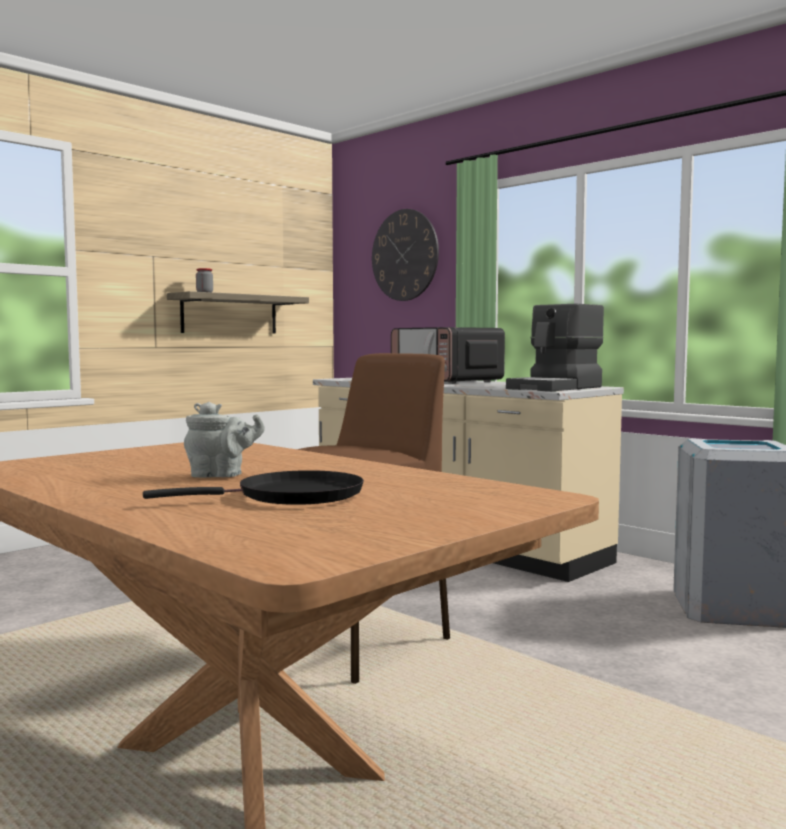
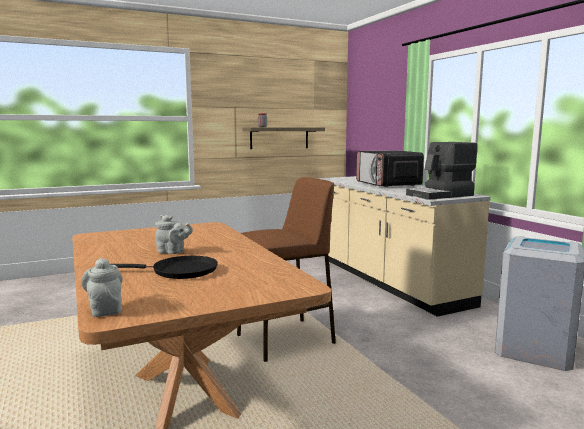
camera: 20 degrees right, 5 degrees up
(257, 553) = (105, 309): none -> grey teapot
(405, 255) = (382, 101): wall clock -> none

